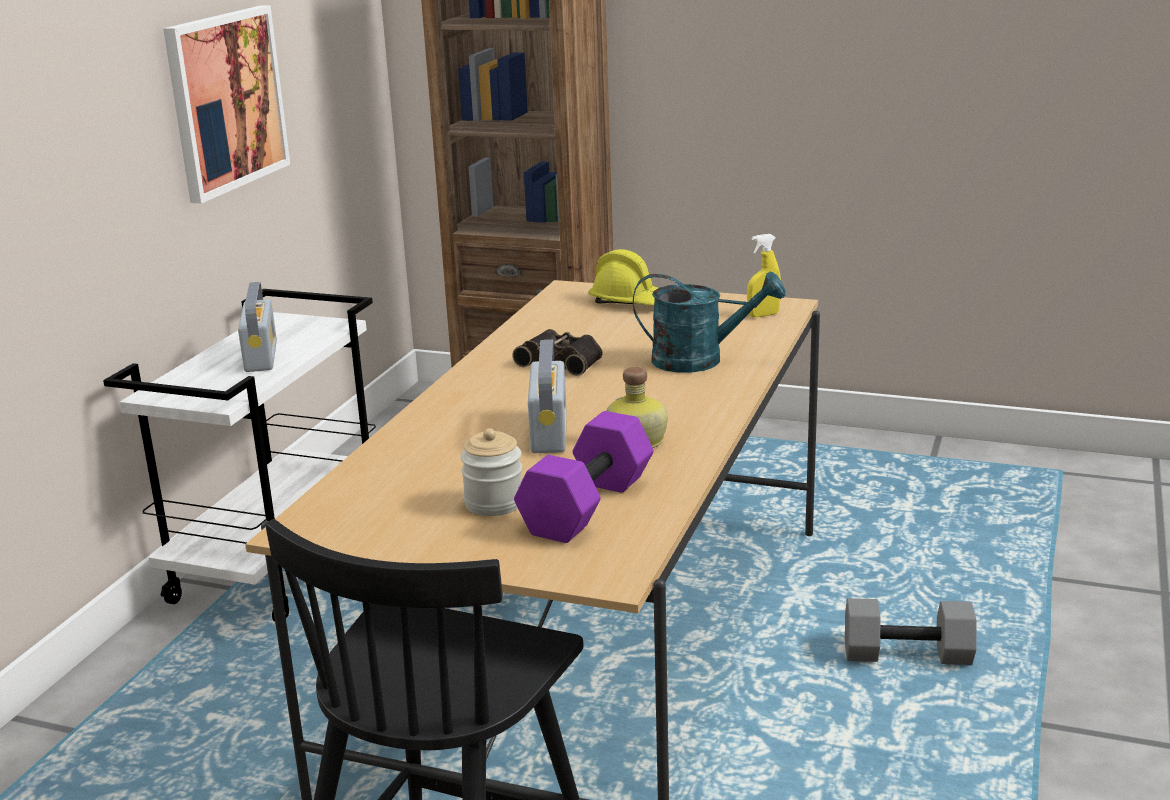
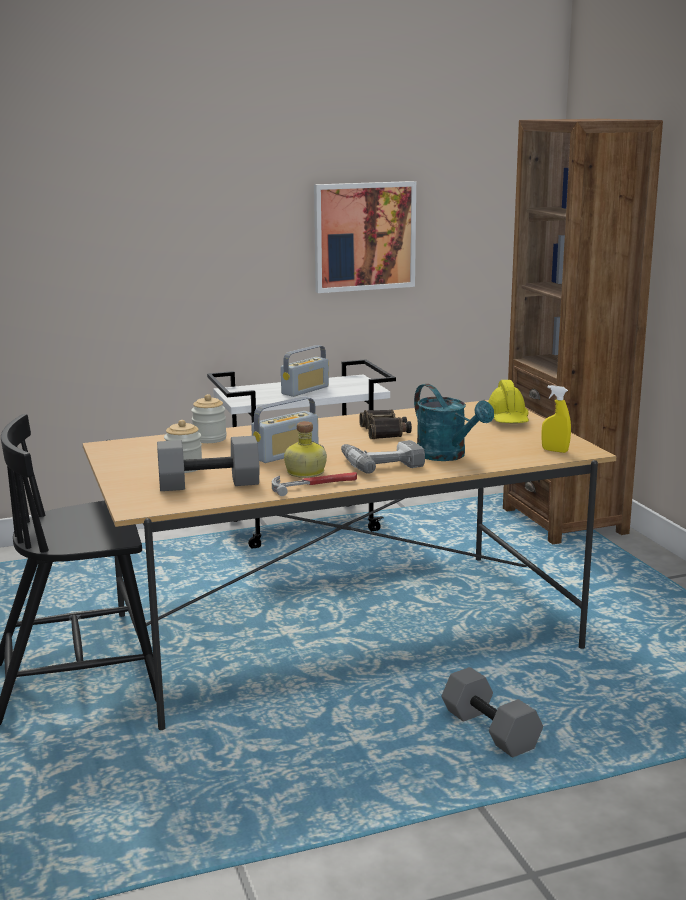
camera: 50 degrees right, 5 degrees down
(402, 456) = (209, 438): none -> jar
(585, 504) = (210, 483): purple dumbbell -> grey dumbbell
(668, 395) = (380, 463): none -> power drill
(691, 449) = (314, 485): none -> hammer

